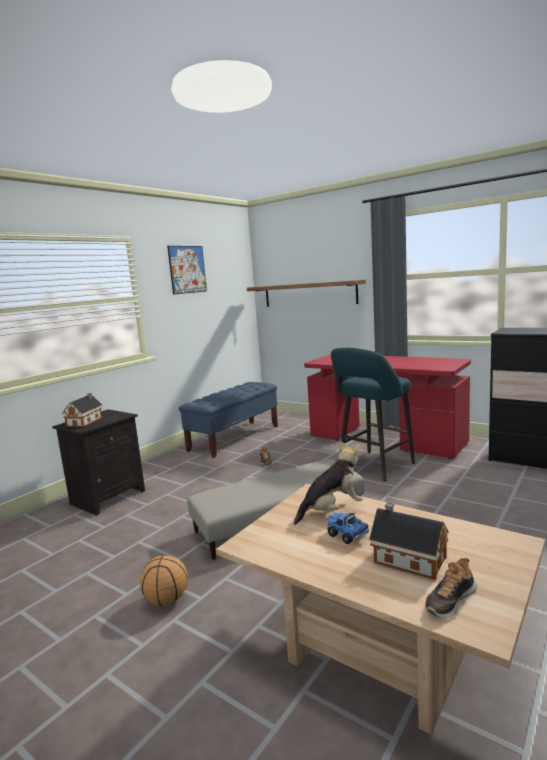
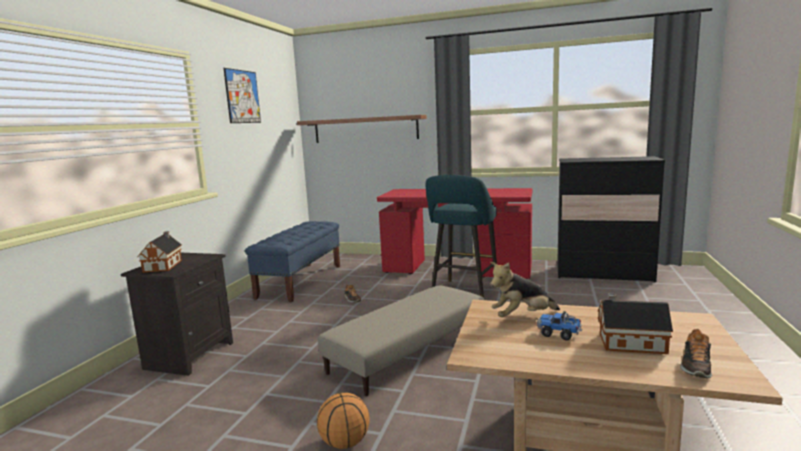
camera: 20 degrees left, 0 degrees up
(332, 510) = (522, 317): plush toy -> plush toy turned 150 degrees counterclockwise

